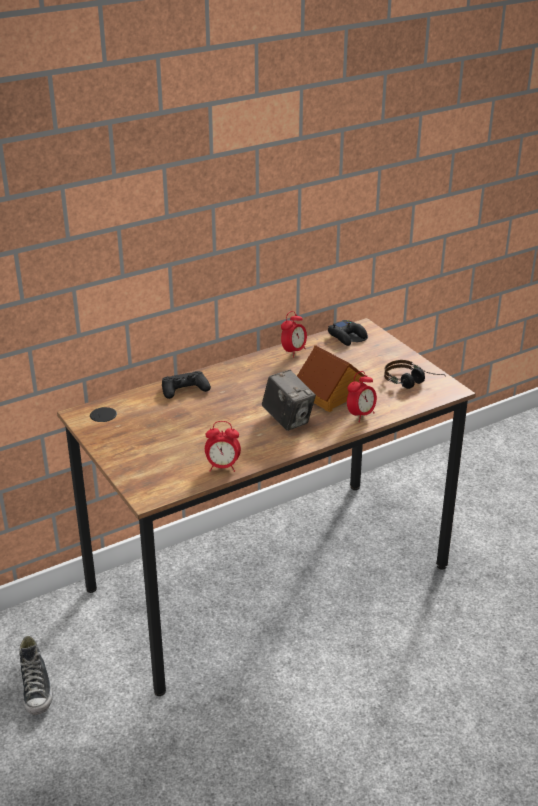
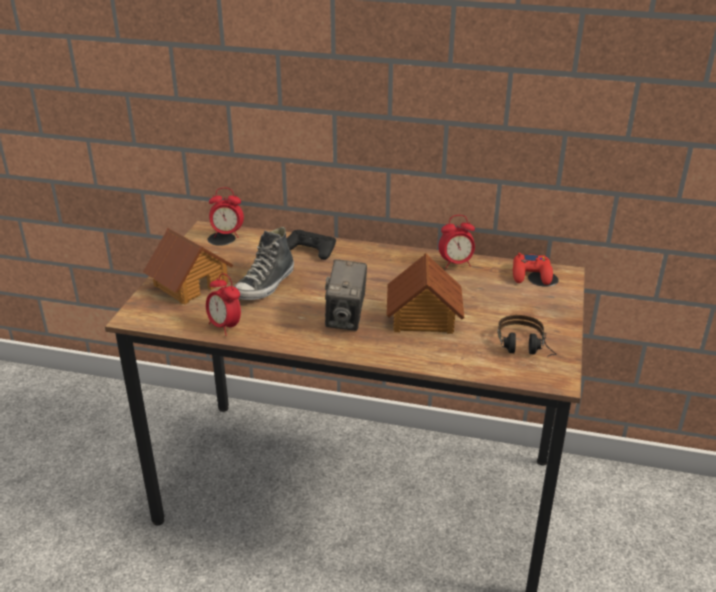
camera: 45 degrees right, 0 degrees up
(37, 689) = (95, 456): shoe -> shoe (265, 285)
(143, 455) = (190, 283): none -> toy house
(347, 336) = (531, 274): black game controller -> red game controller
(361, 415) = (418, 351): alarm clock -> alarm clock (227, 234)

